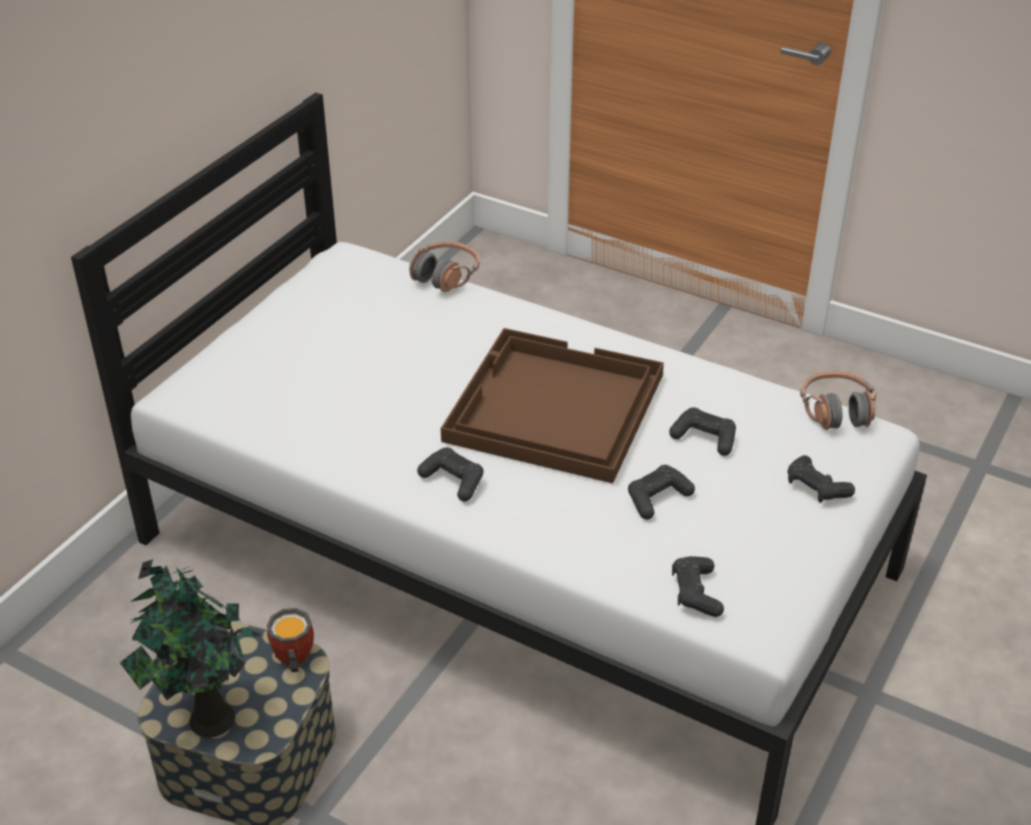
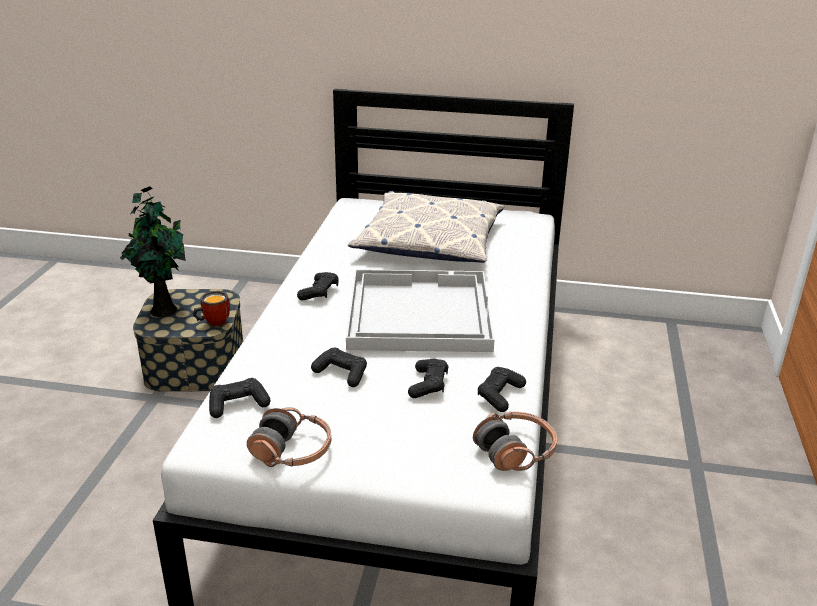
camera: 70 degrees right, 10 degrees down
(360, 355) = (429, 241): none -> pillow
(445, 275) = (540, 248): headphones -> headphones (292, 451)
(552, 408) = (418, 313): brown tray -> white tray
(816, 487) = (394, 450): black game controller -> black game controller (500, 395)

